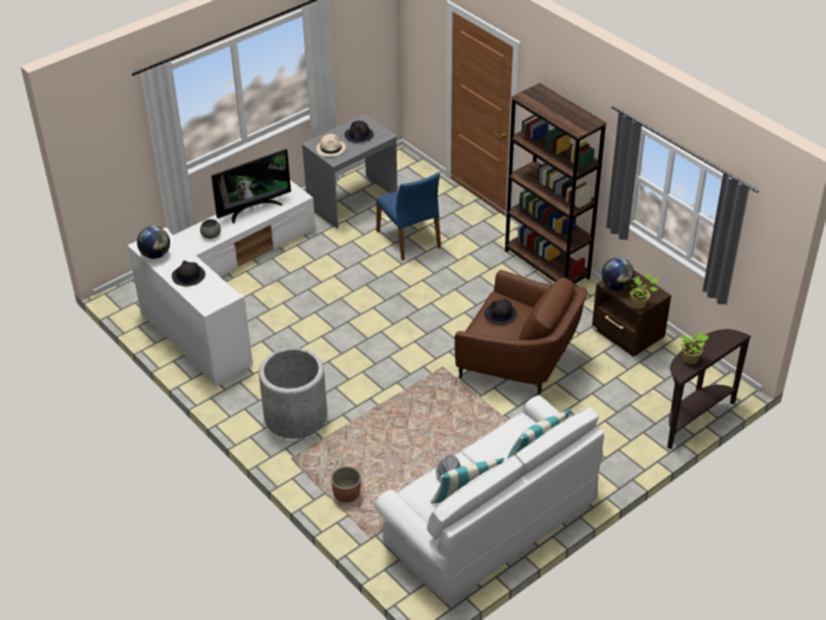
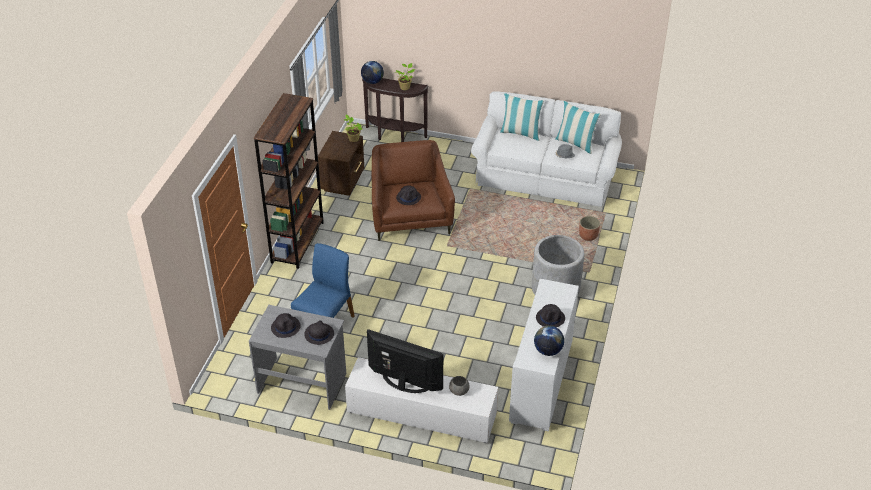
camera: 125 degrees left, 0 degrees up
(331, 148) = (319, 334): beige hat -> black hat
(616, 286) = (343, 153): globe -> globe (372, 82)

